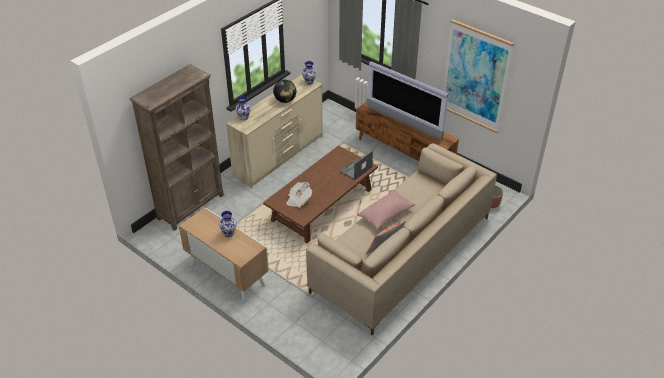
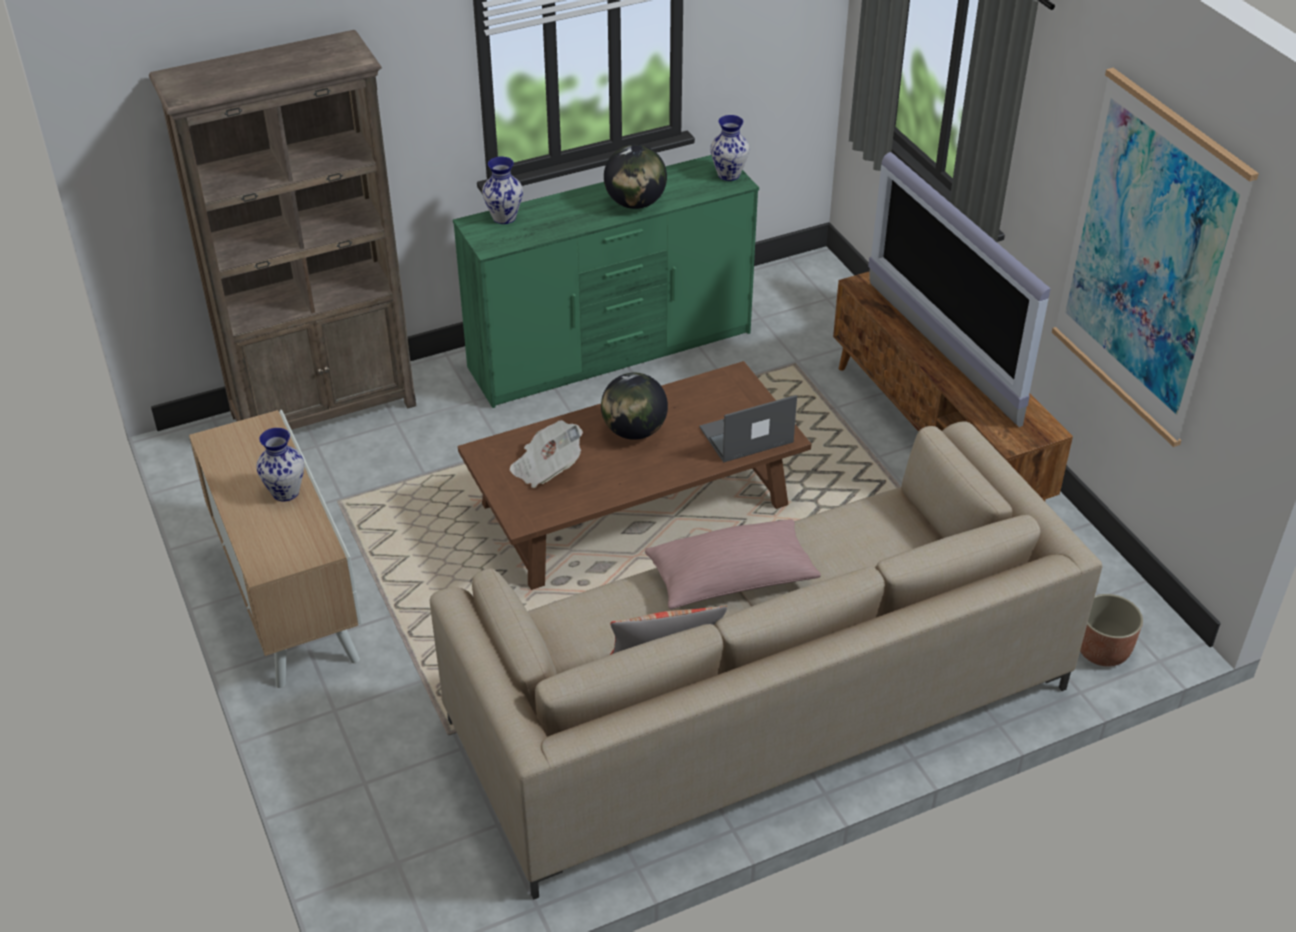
camera: 25 degrees right, 0 degrees up
(279, 156) = (612, 351): beige dresser -> green dresser
(319, 179) = (634, 431): none -> globe

